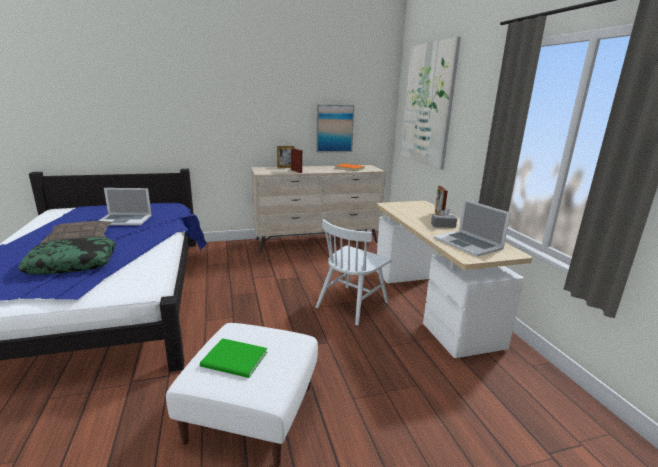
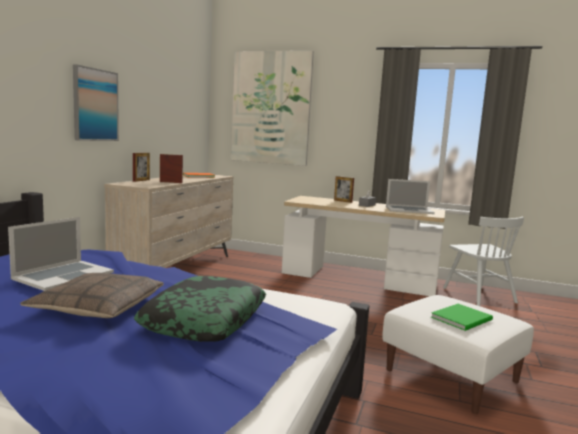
camera: 55 degrees left, 10 degrees down
(334, 128) = (171, 132): picture -> picture (95, 105)
(352, 304) = (327, 298): white chair -> white chair (478, 295)

